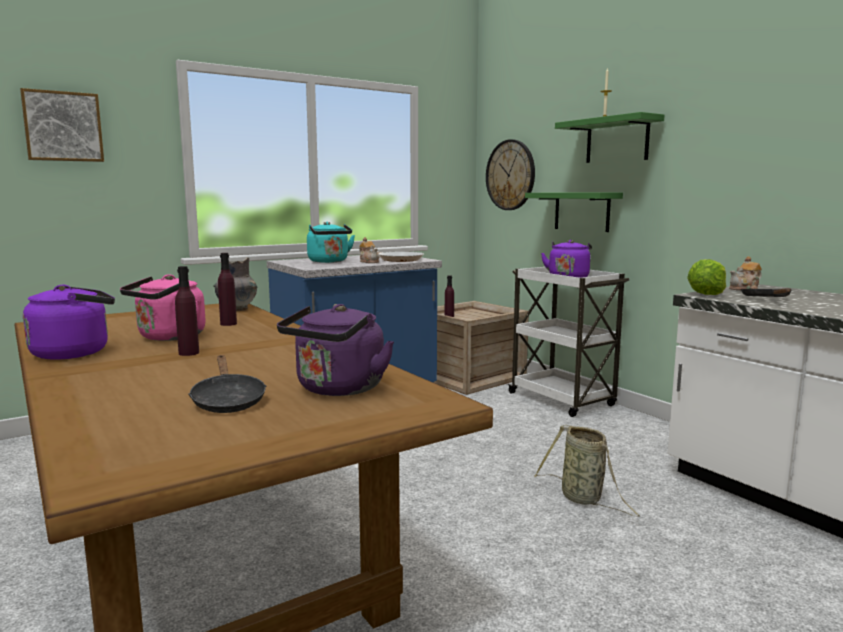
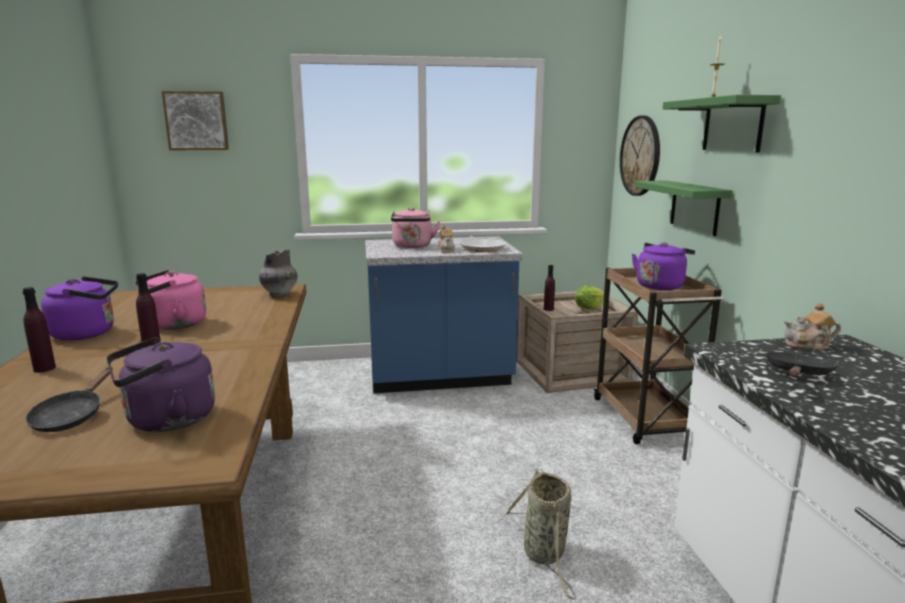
camera: 25 degrees right, 5 degrees up
(228, 324) = (241, 314): purple bottle -> purple bottle (44, 368)
(329, 261) = (412, 246): turquoise kettle -> pink kettle
(562, 400) = (645, 419): white cart -> brown cart
(706, 294) = (728, 350): lettuce -> lettuce (589, 308)

